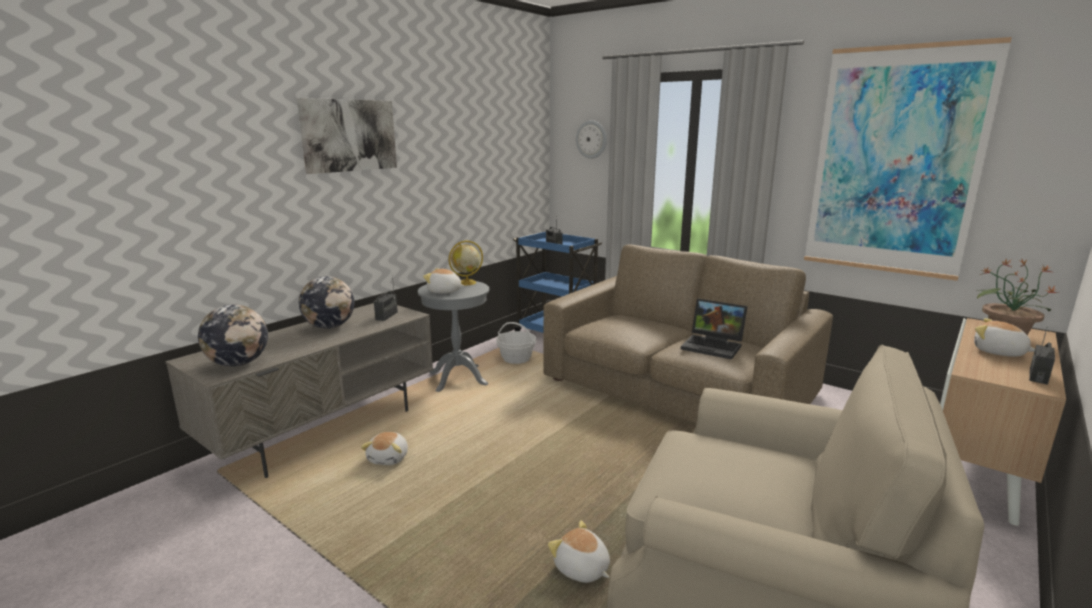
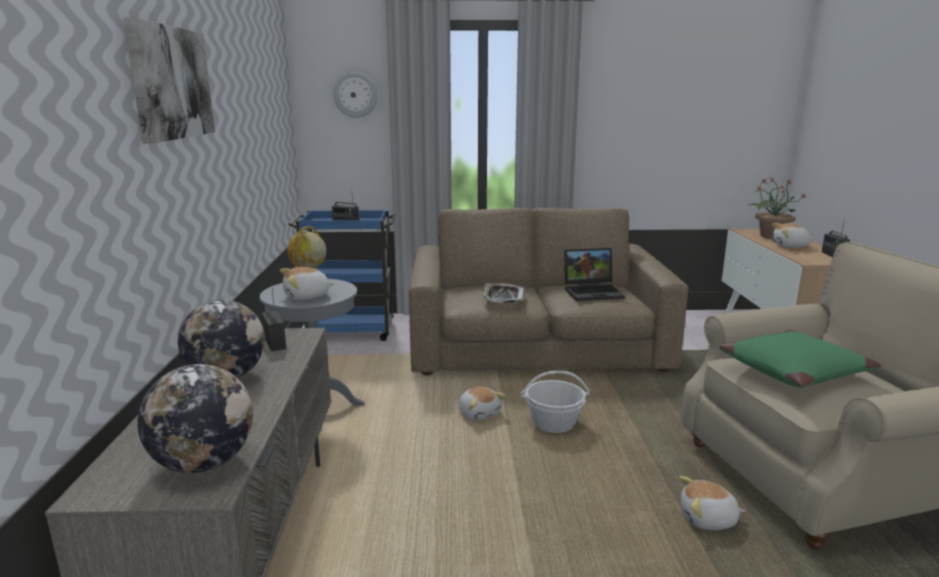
camera: 40 degrees left, 0 degrees up
(389, 458) = (385, 522): plush toy -> plush toy (479, 413)
(516, 359) = (350, 368): basket -> basket (553, 424)
(625, 330) = (502, 297): none -> tray
(711, 463) = (792, 371): none -> green pillow
(895, 162) = (667, 109): picture -> none

